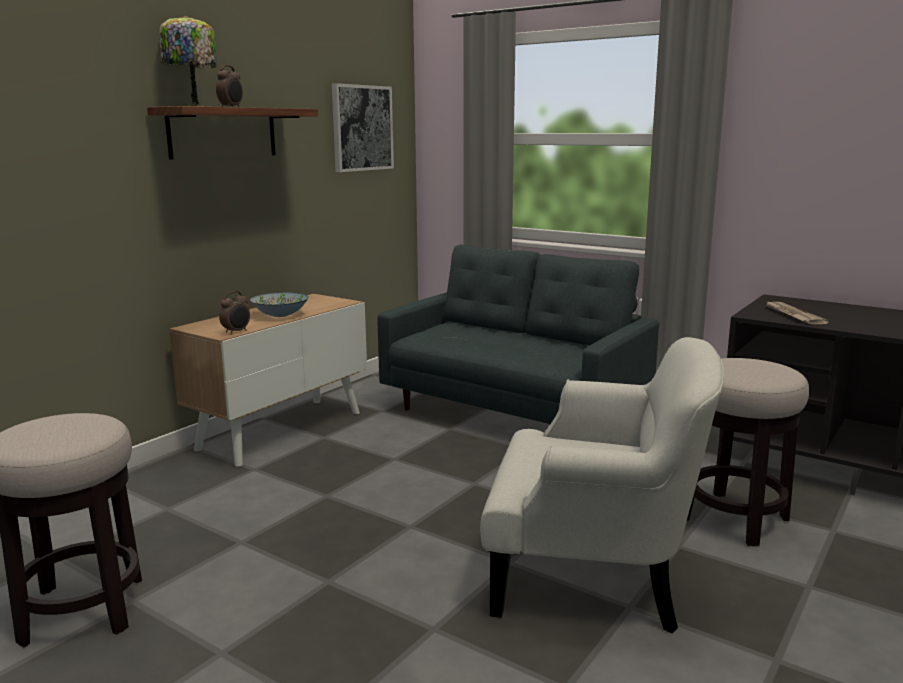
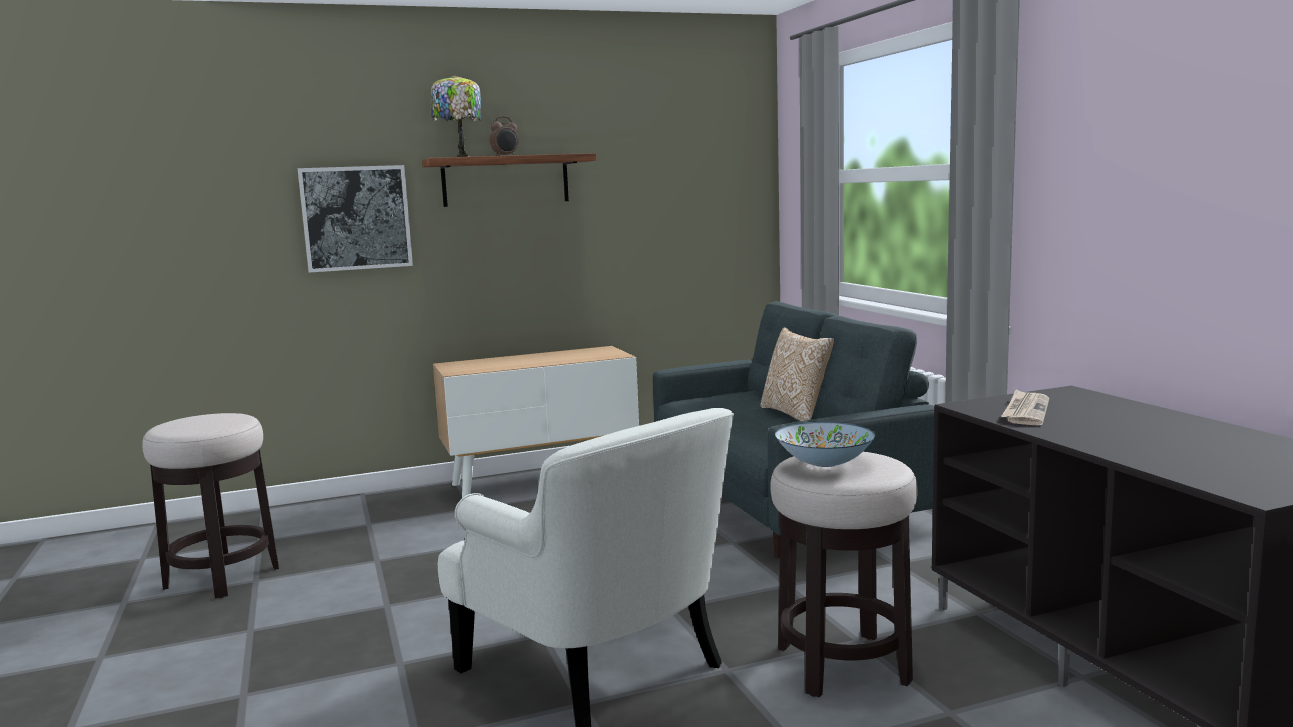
camera: 35 degrees right, 5 degrees down
(236, 332) = (470, 371): alarm clock -> none
(280, 315) = (536, 361): bowl -> bowl (825, 463)
(362, 128) = (691, 170): picture -> picture (356, 218)
(525, 337) = (796, 414): none -> pillow

